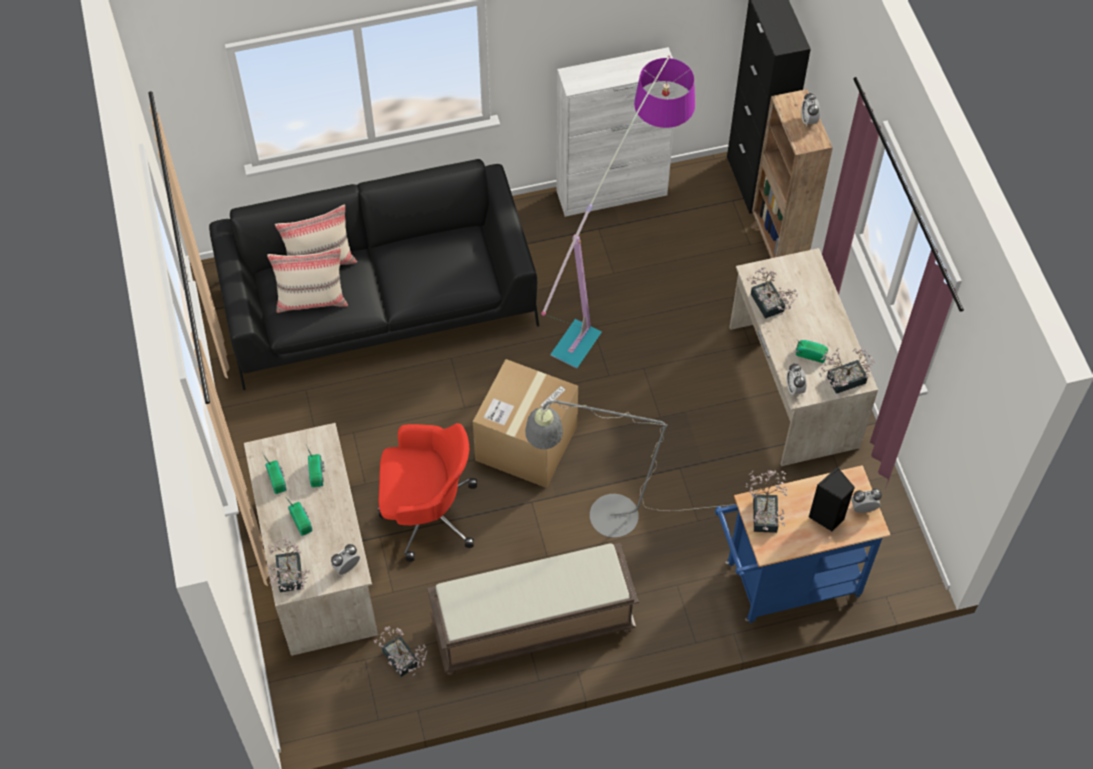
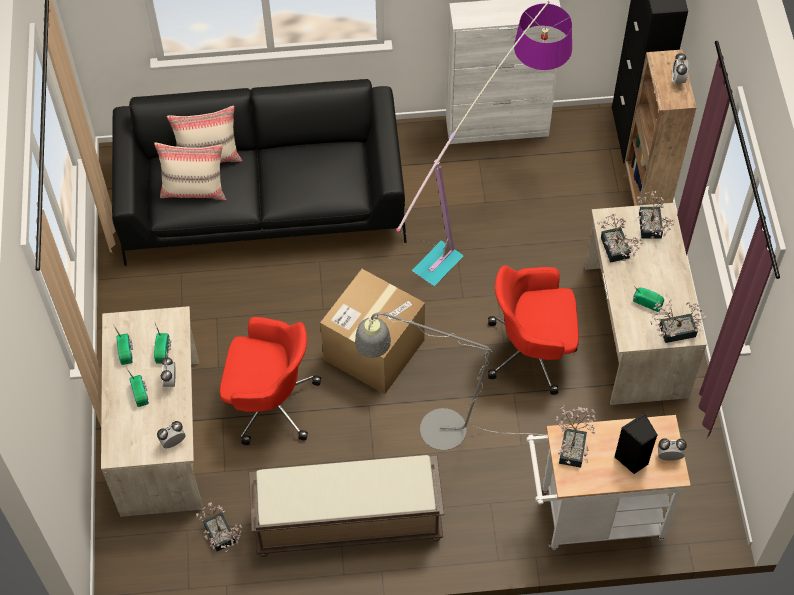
camera: 10 degrees right, 0 degrees up
(290, 579) = (119, 445): potted plant -> potted plant (650, 229)
(691, 421) = (532, 351): none -> red office chair
(784, 582) = (593, 516): blue cart -> white cart
(794, 388) = (626, 332): alarm clock -> alarm clock (170, 381)

